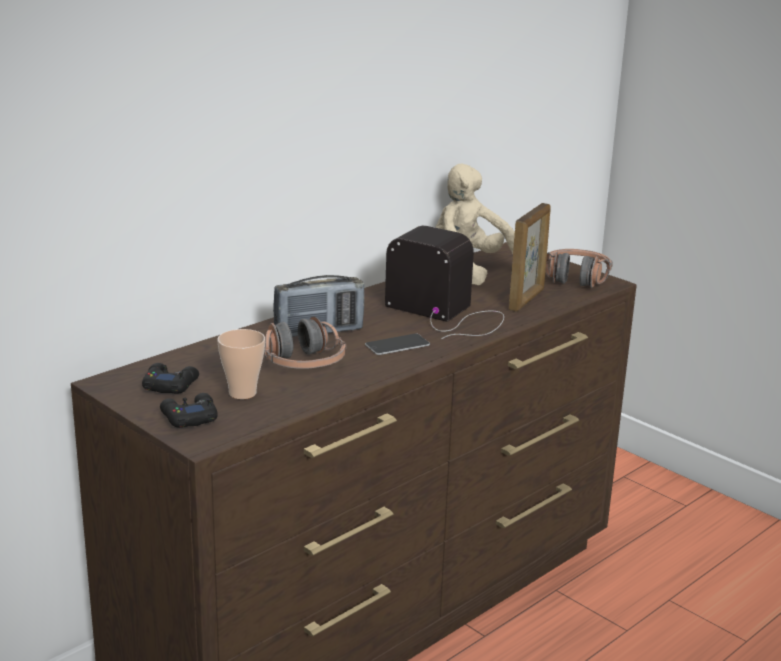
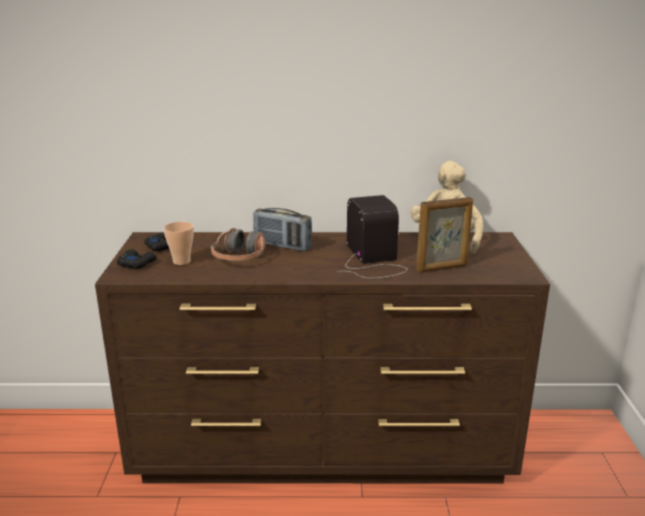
camera: 45 degrees right, 0 degrees up
(397, 345) = (306, 266): phone -> none
(576, 278) = (508, 266): headphones -> none

